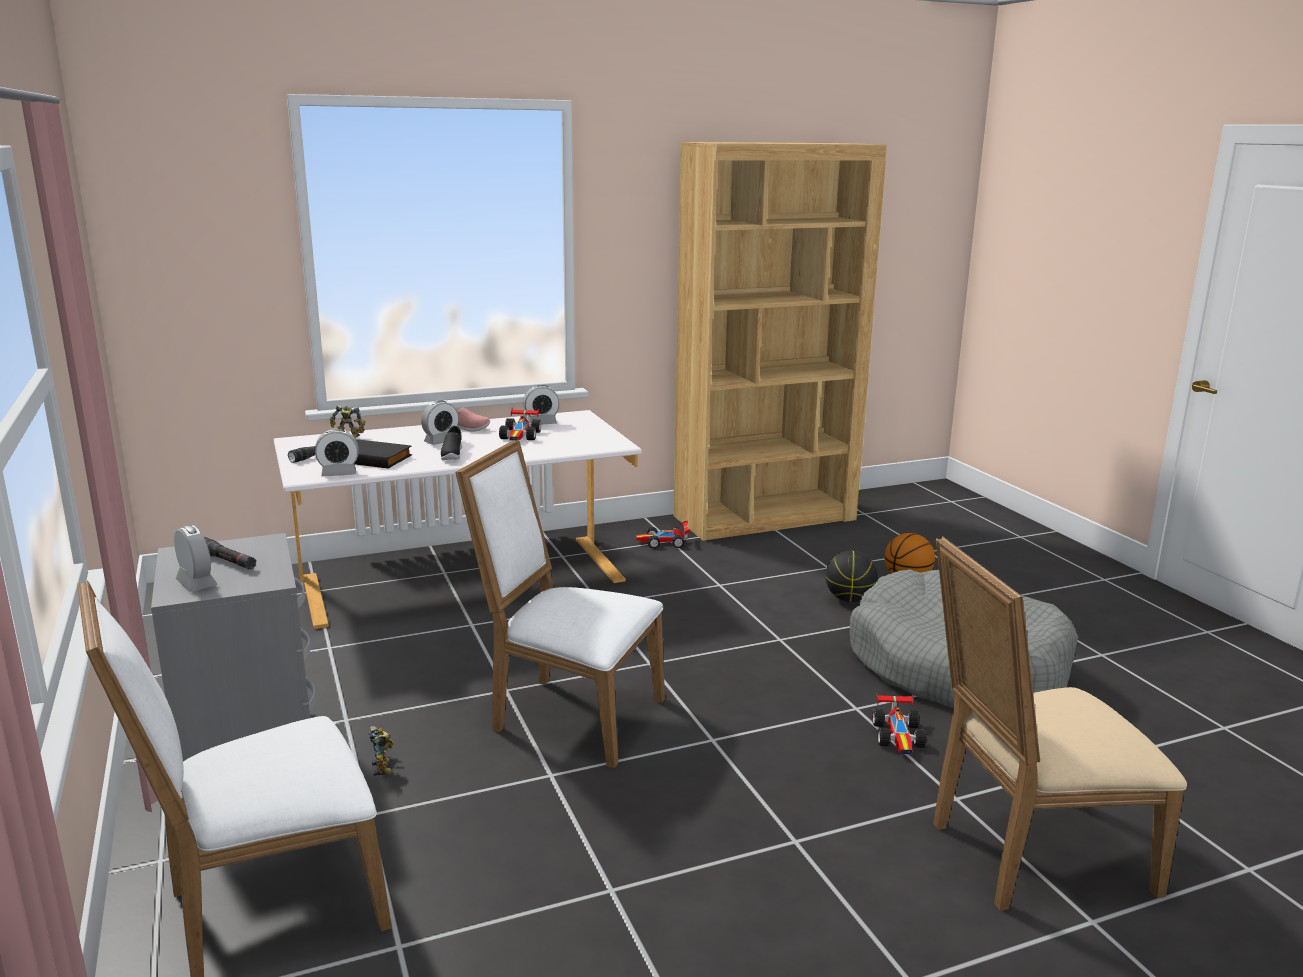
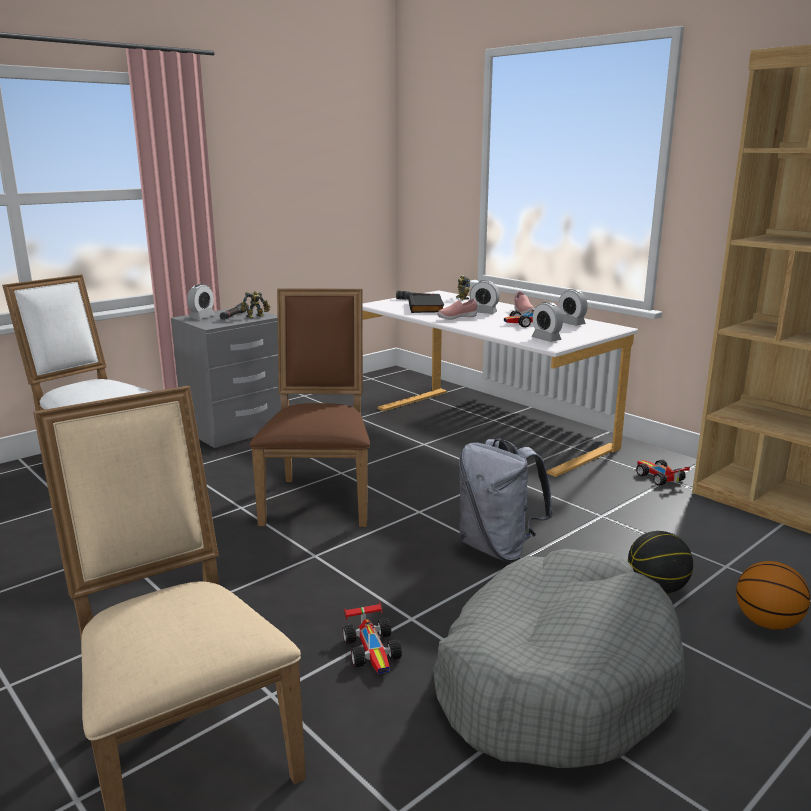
camera: 70 degrees right, 0 degrees up
(339, 473) = (388, 307): alarm clock -> alarm clock (546, 339)
(384, 767) = (232, 461): toy robot -> toy robot (256, 317)
(451, 455) = (456, 318): black shoe -> pink shoe
(569, 715) = (320, 498): white chair -> brown chair
(753, 642) = (498, 548): none -> grey backpack
(899, 735) = (373, 649): toy car -> toy car turned 90 degrees counterclockwise

